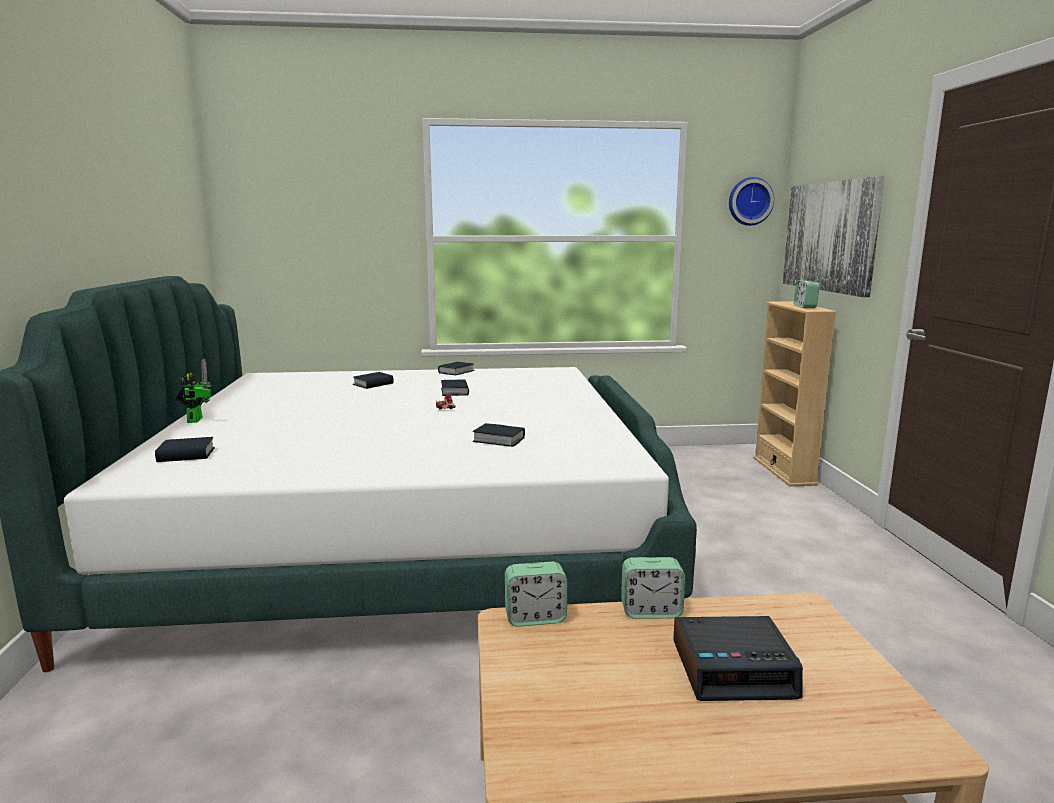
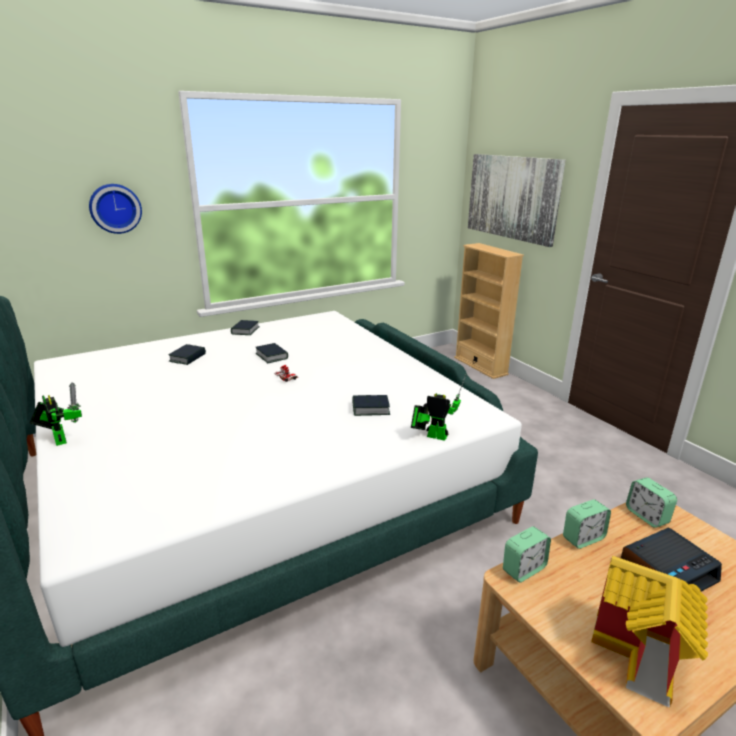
camera: 25 degrees left, 10 degrees up
(186, 455) = (112, 491): book -> none
(538, 469) = (433, 436): none -> toy robot
(583, 731) = (643, 657): none -> toy house
(749, 201) = (442, 164): wall clock -> wall clock (115, 208)
(805, 307) = (499, 251): alarm clock -> alarm clock (646, 516)

